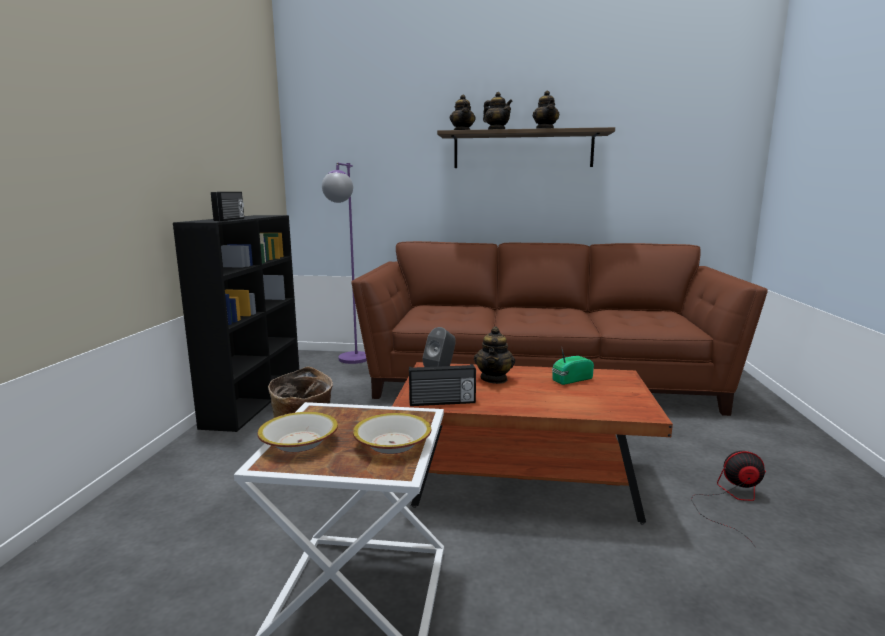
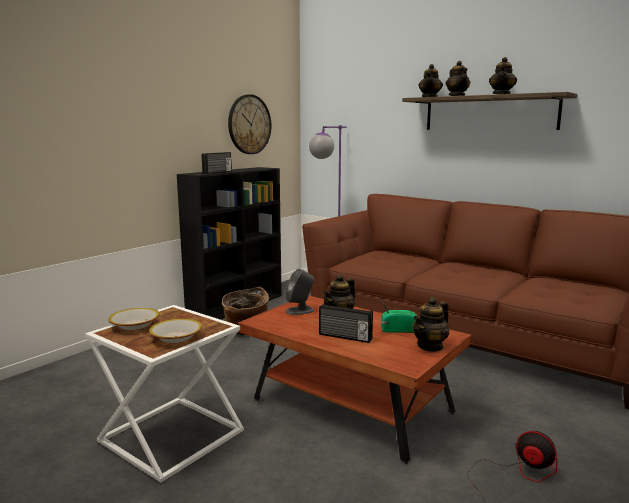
camera: 30 degrees right, 0 degrees up
(239, 158) = (249, 124): none -> wall clock
(442, 402) = (276, 325): radio -> radio (345, 337)
(626, 389) = (430, 346): none -> teapot

